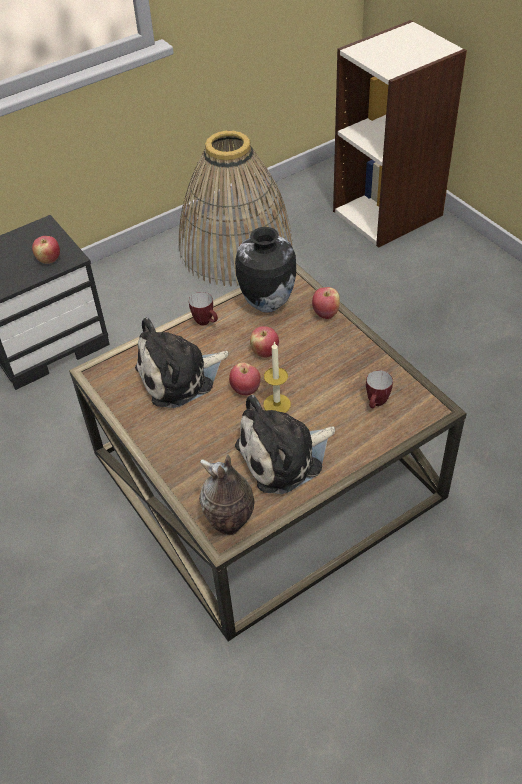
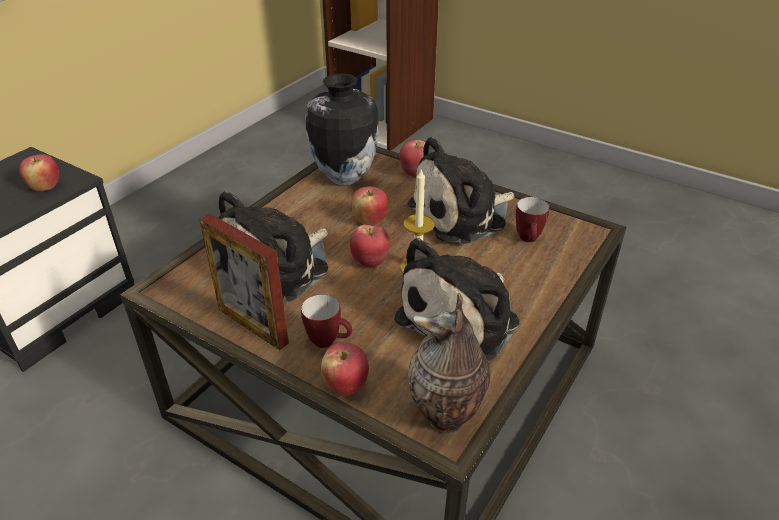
camera: 25 degrees left, 10 degrees down
(142, 420) = (253, 326): none -> picture frame
(179, 482) = (345, 385): none -> apple
(206, 322) = (282, 207): mug -> mug (329, 342)
(236, 248) = (247, 177): basket -> none
(339, 365) = (462, 215): none -> plush toy

